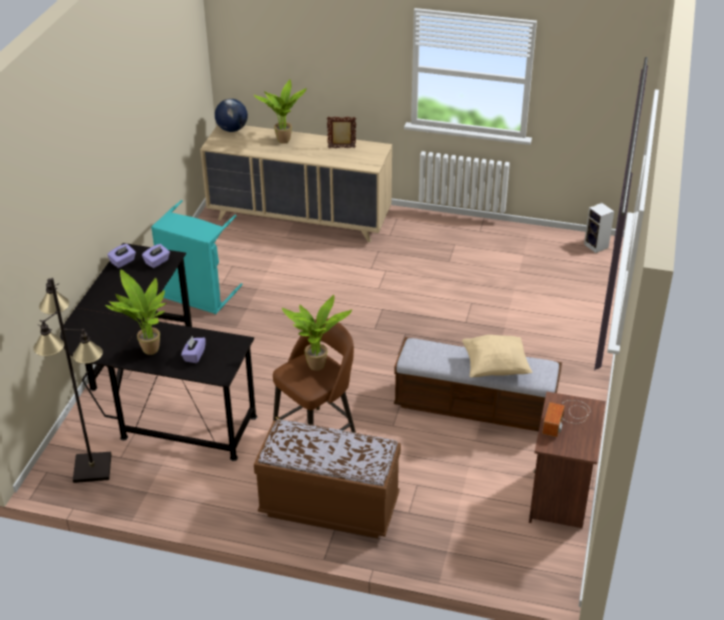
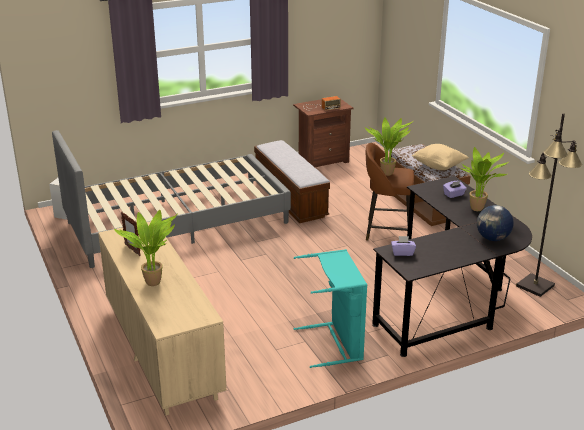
camera: 130 degrees left, 10 degrees down
(123, 262) = (426, 266): purple tissue box -> none
(232, 129) = (163, 322): globe -> globe (493, 238)
(494, 368) = (289, 155): beige pillow -> beige pillow (438, 166)
(502, 303) = (177, 223): none -> grey bed

